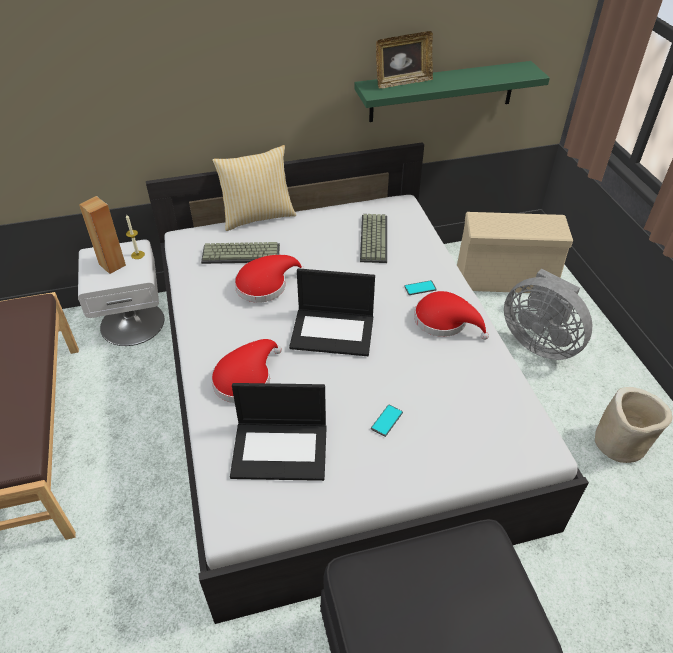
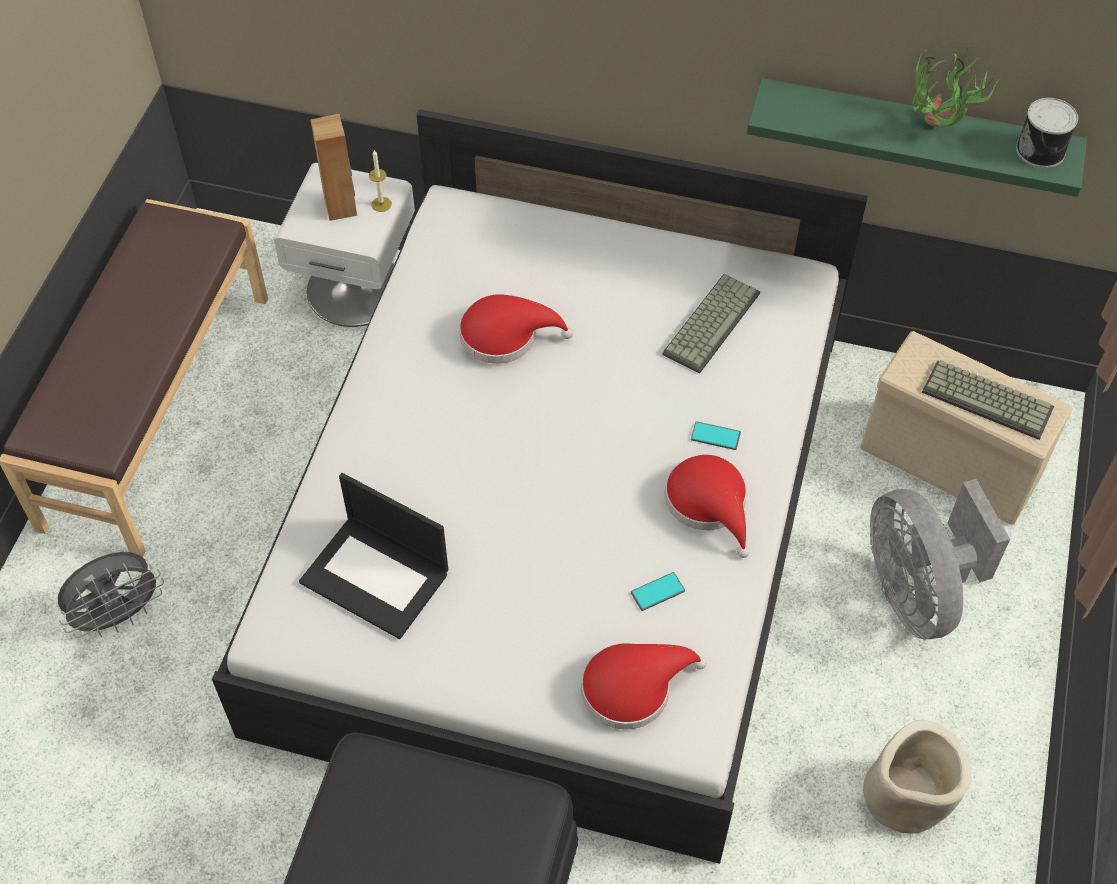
camera: 30 degrees right, 10 degrees up
(79, 585) = (119, 616): none -> grey fan
(242, 253) = (508, 268): keyboard -> keyboard (989, 399)
(245, 378) = (395, 462): red hat -> red hat (633, 687)
(257, 216) = (572, 211): pillow -> none
(333, 331) = (547, 448): laptop -> none
(387, 421) = (525, 604): phone -> phone (657, 592)
(402, 82) = (832, 107): picture frame -> none
(462, 77) = (937, 131): none -> potted plant
(517, 70) = (1041, 150): none -> can

